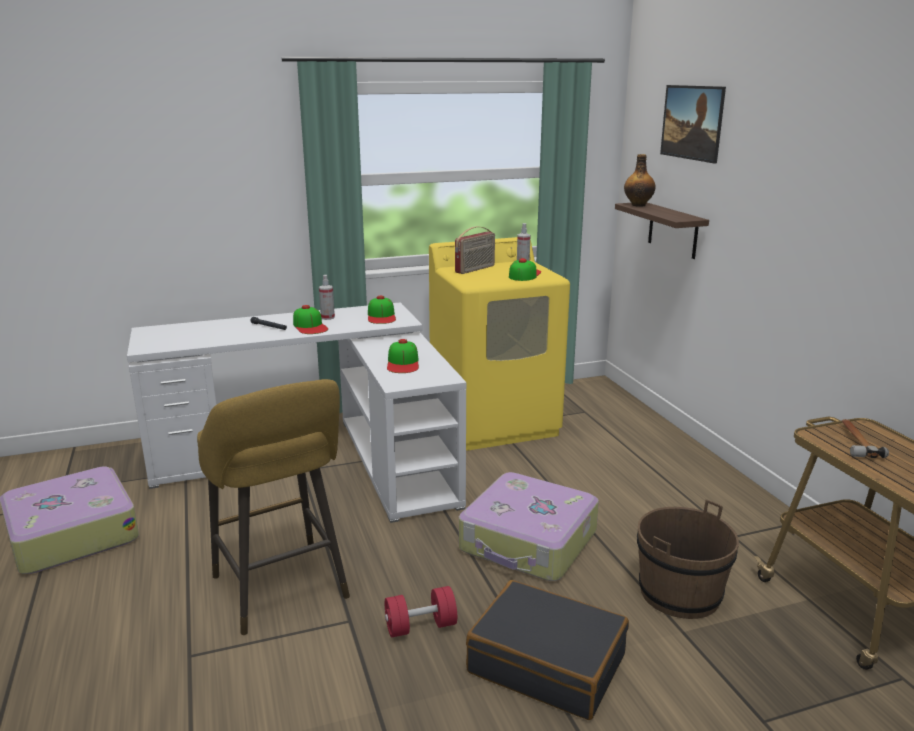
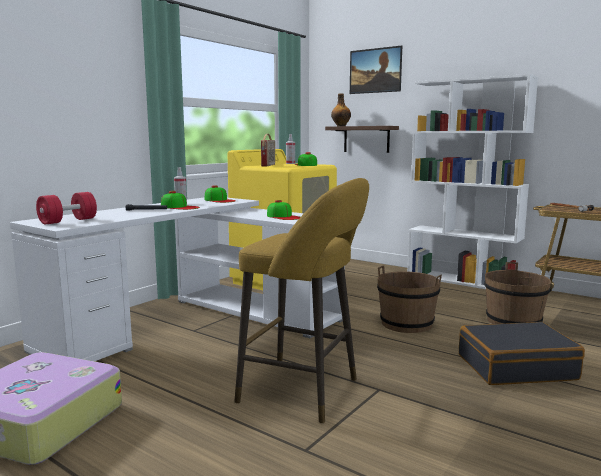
camera: 35 degrees left, 10 degrees down
(421, 626) = (425, 376): red dumbbell -> red dumbbell (68, 221)
(528, 542) = (406, 324): suitcase -> brown bucket
(739, 492) = (462, 281): none -> white bookcase

